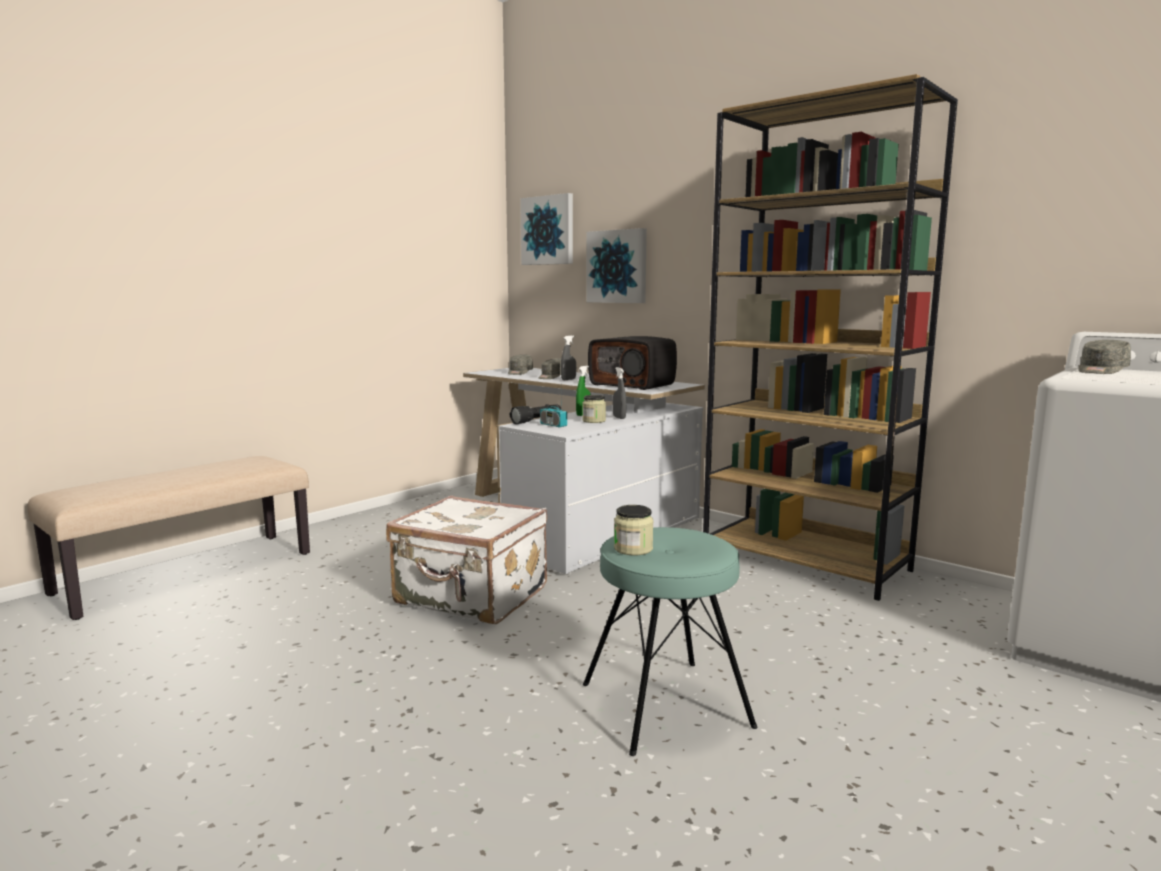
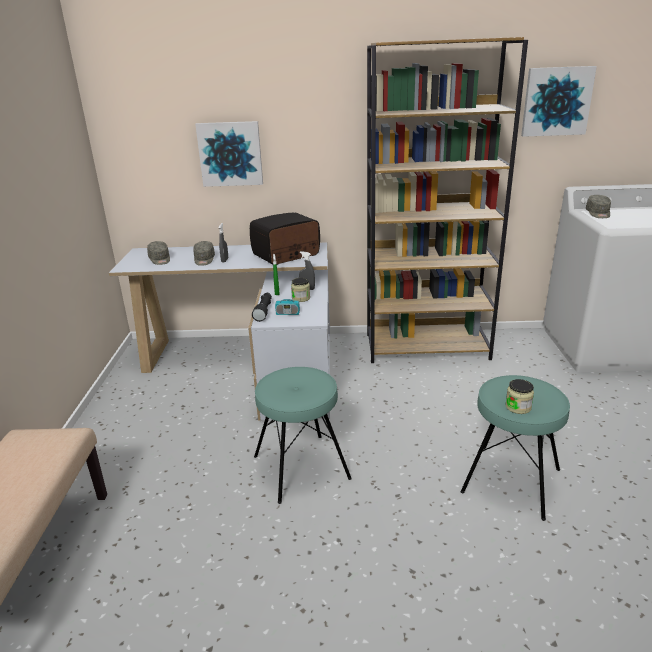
camera: 40 degrees left, 15 degrees up
(471, 597) = (301, 467): white suitcase -> turquoise stool
(548, 230) = (143, 121): picture -> picture (556, 101)
(633, 384) = (286, 255): radio -> radio turned 150 degrees clockwise

